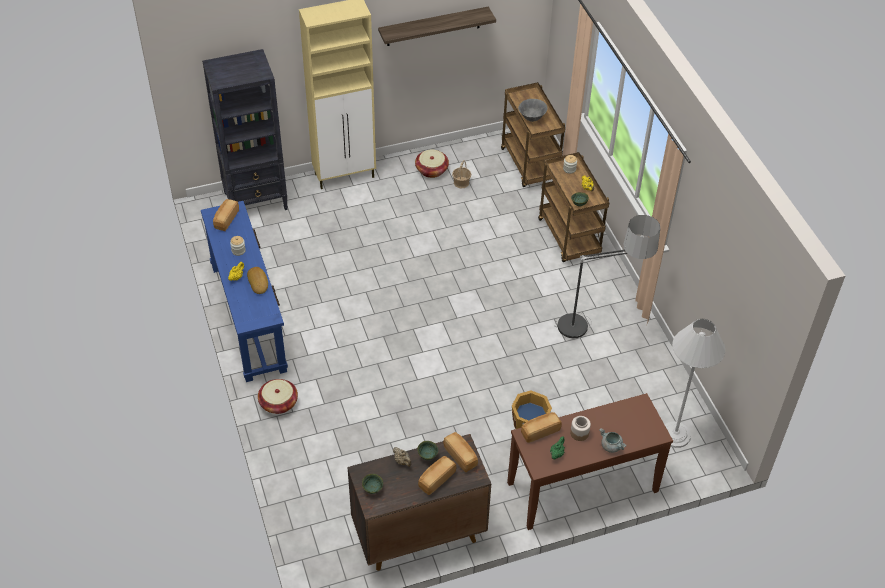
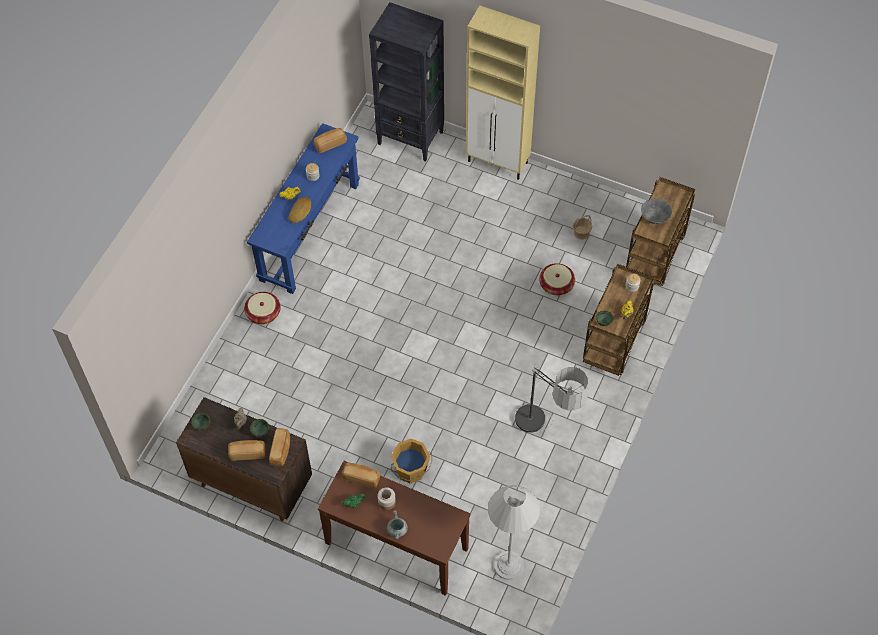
camera: 45 degrees right, 10 degrees up
(431, 170) = (570, 205): basket -> basket (556, 285)
(433, 26) = (609, 84): shelf -> none

